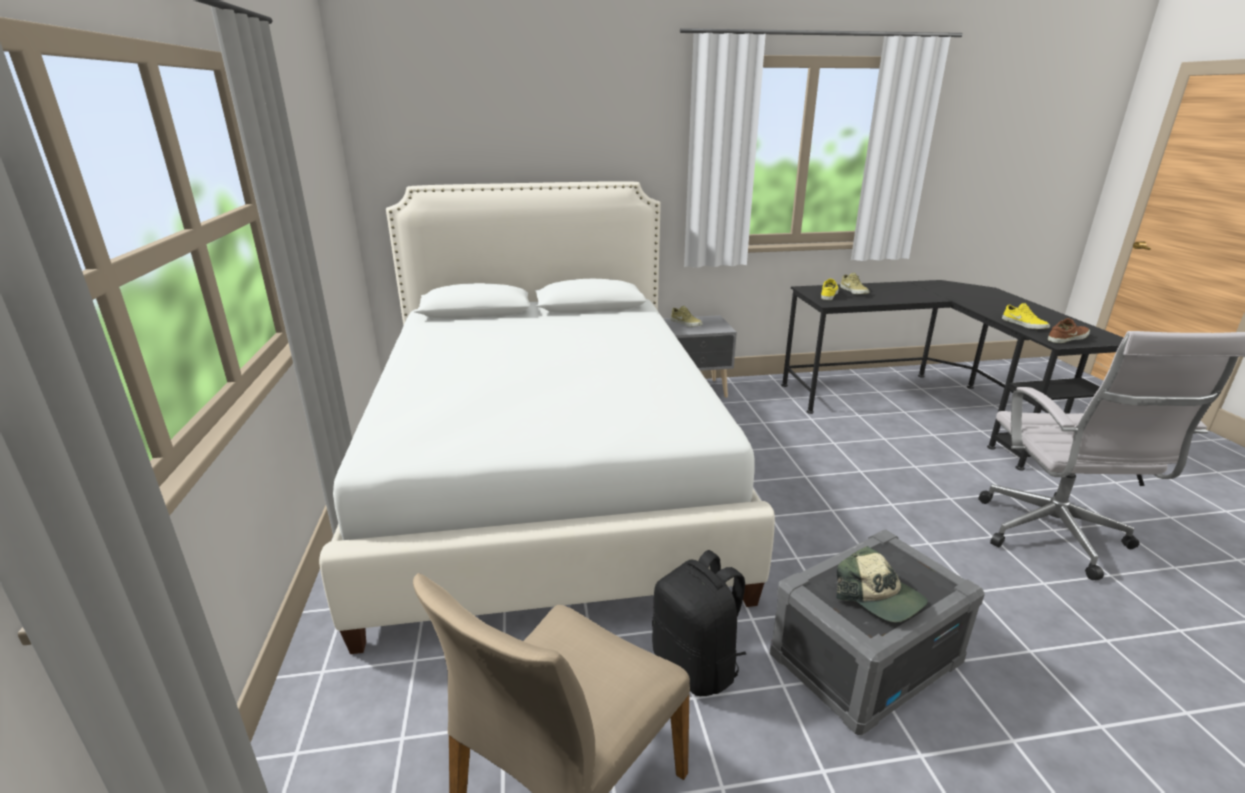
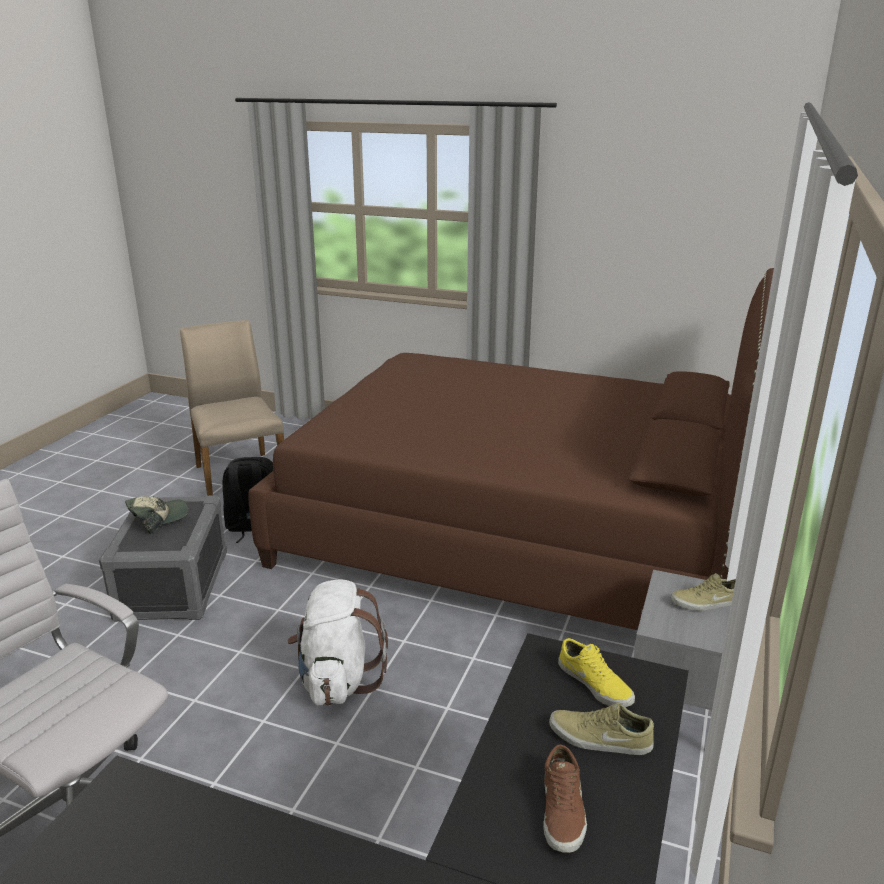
camera: 120 degrees right, 0 degrees up
(547, 476) = (518, 533): white bed -> brown bed
(820, 491) = (337, 680): none -> white backpack
(879, 597) = (158, 518): cap -> cap turned 150 degrees clockwise
(1025, 324) = (208, 833): yellow shoe -> none
(1066, 338) = (109, 822): brown shoe -> brown shoe (564, 810)

